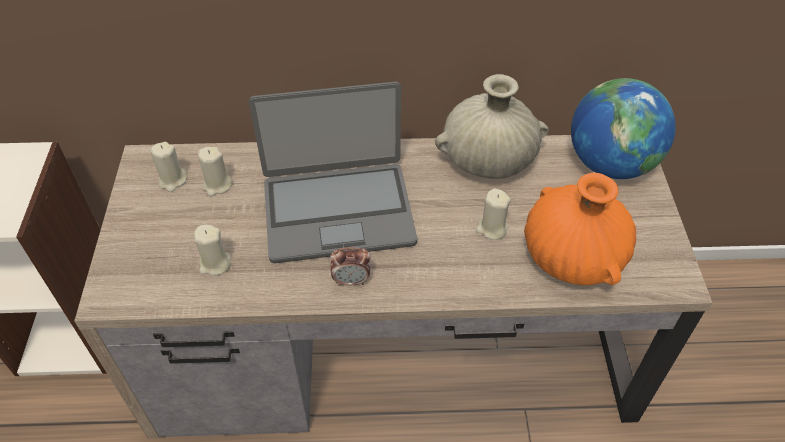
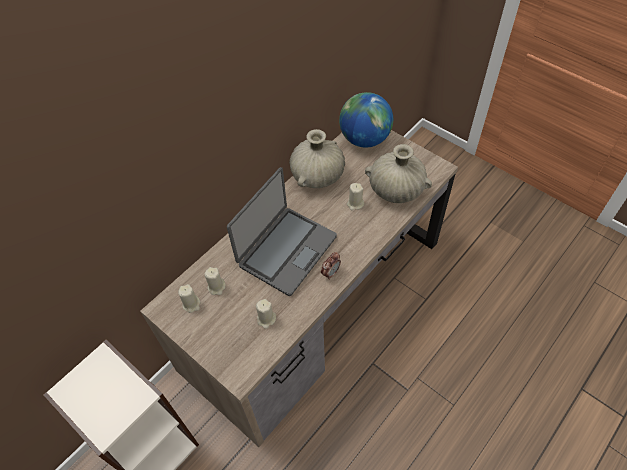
camera: 45 degrees left, 5 degrees up
(572, 257) = (396, 189): orange vase -> beige vase

